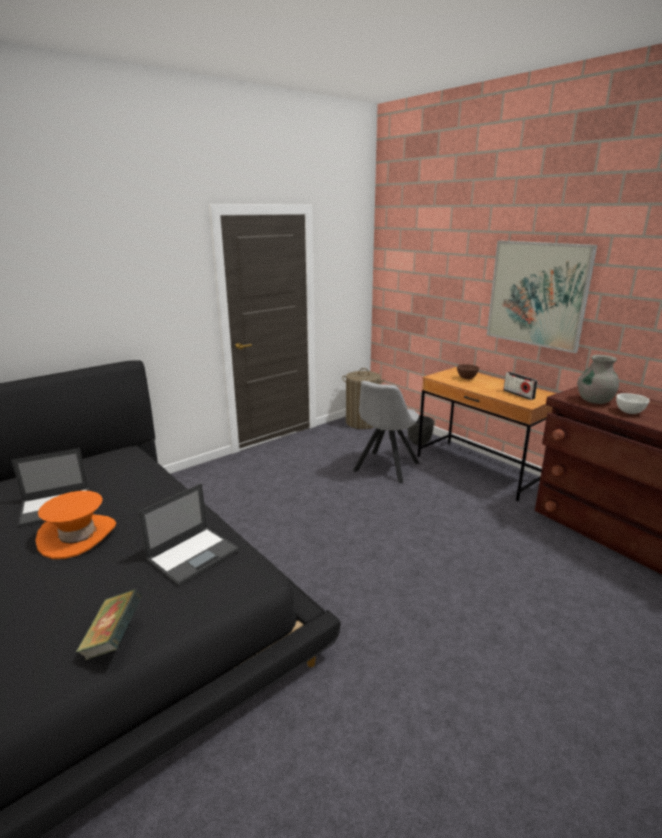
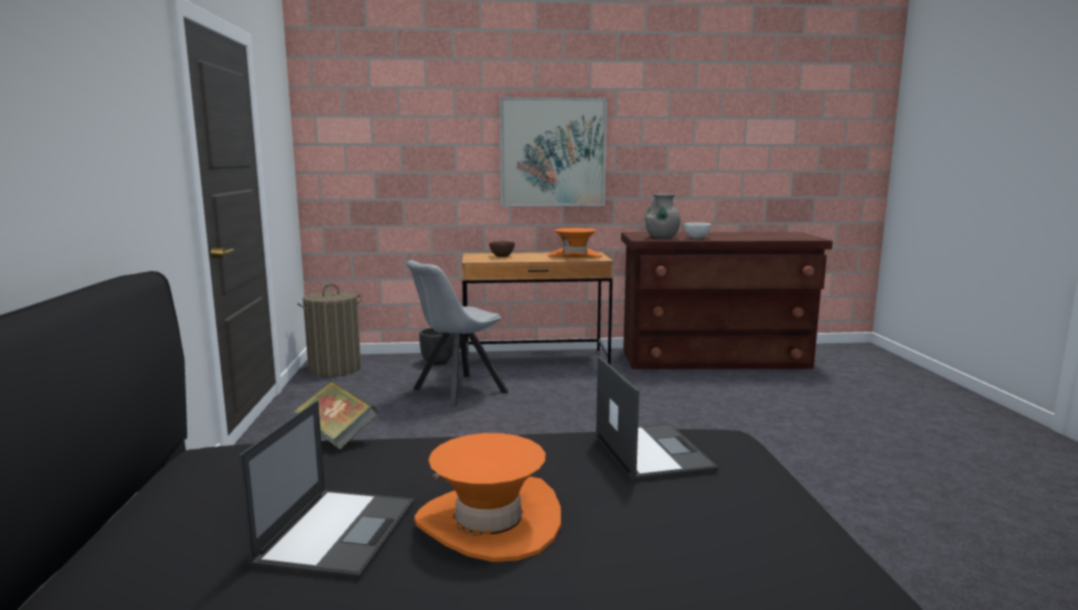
camera: 55 degrees left, 10 degrees down
(114, 639) = (804, 529): book -> book (337, 435)
(385, 467) = (458, 391): grey chair -> grey chair turned 75 degrees clockwise
(518, 394) = (574, 256): radio -> orange hat

